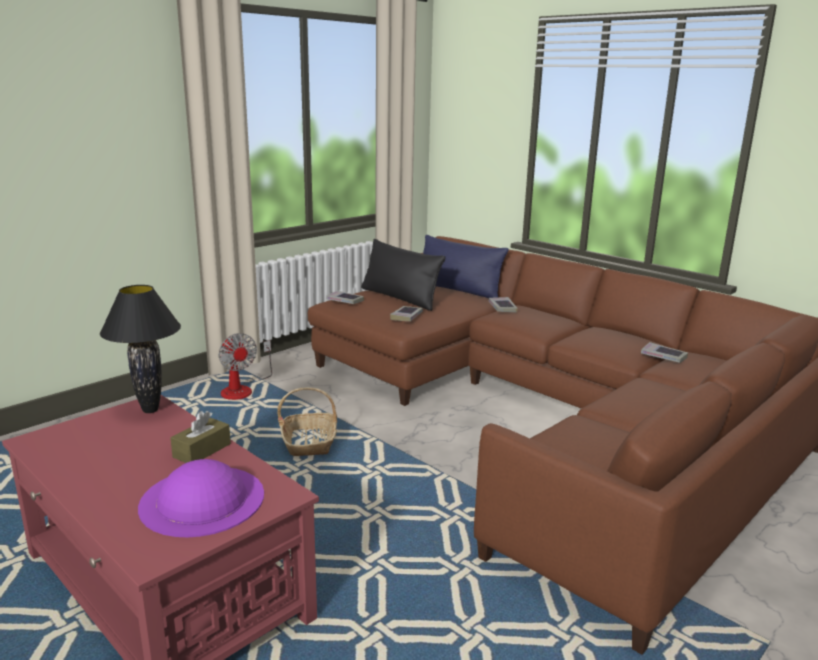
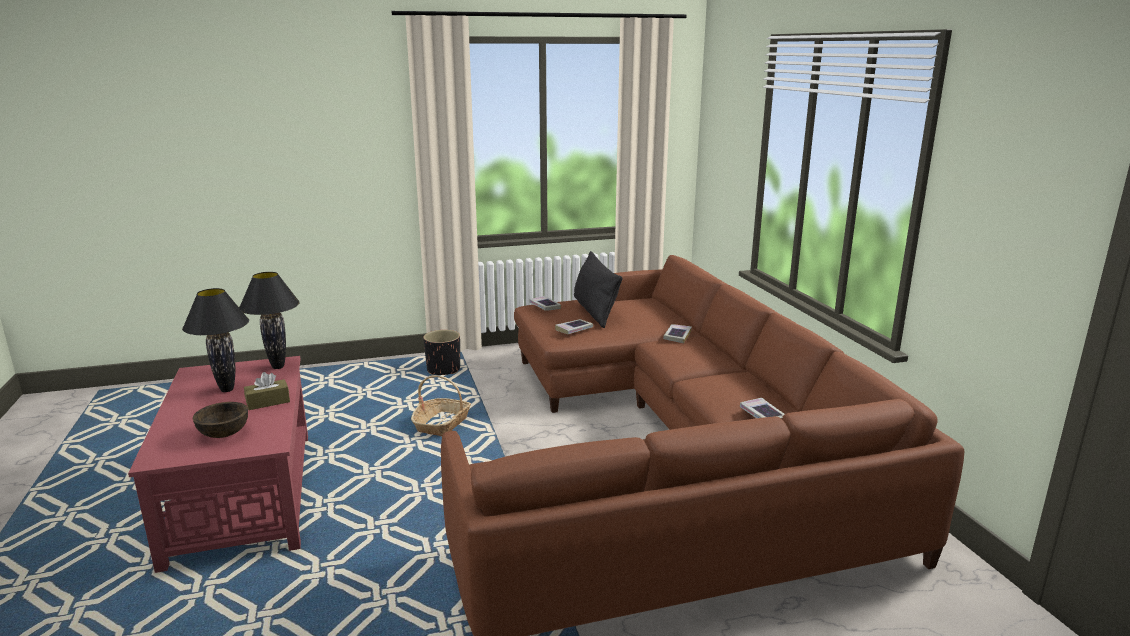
camera: 30 degrees right, 0 degrees up
(122, 450) = (227, 390): none -> black table lamp
(202, 499) = (224, 433): purple hat -> brown bowl
(242, 389) = (444, 370): fan -> black planter
(458, 290) = (662, 312): blue pillow -> none

